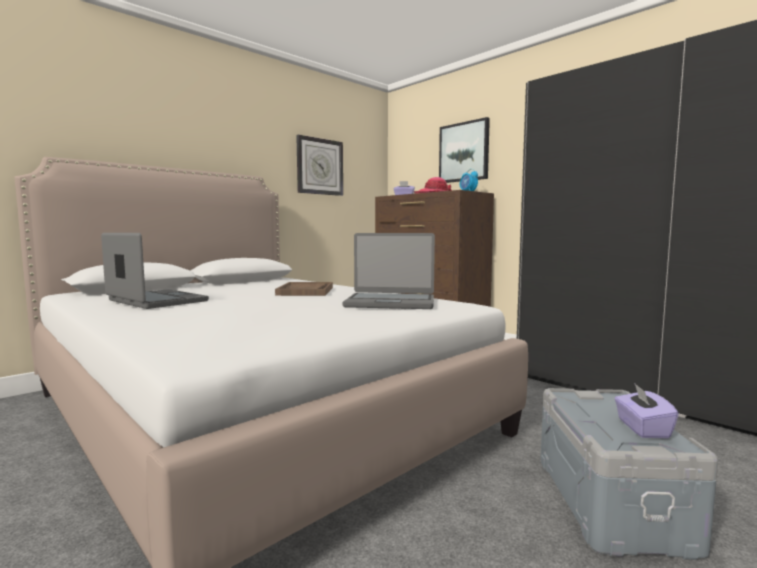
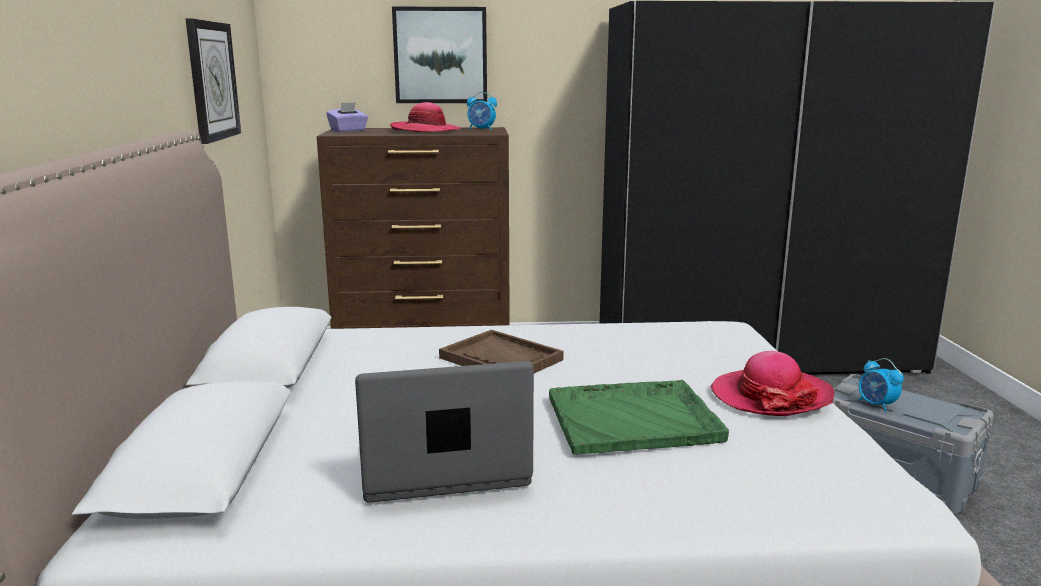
camera: 50 degrees left, 10 degrees up
(251, 307) = (635, 419): none -> green tray
(348, 320) = (771, 396): none -> hat
(390, 303) = (677, 349): laptop -> none
(584, 409) = (876, 405): none -> alarm clock
(642, 428) = (929, 406): purple tissue box -> none

